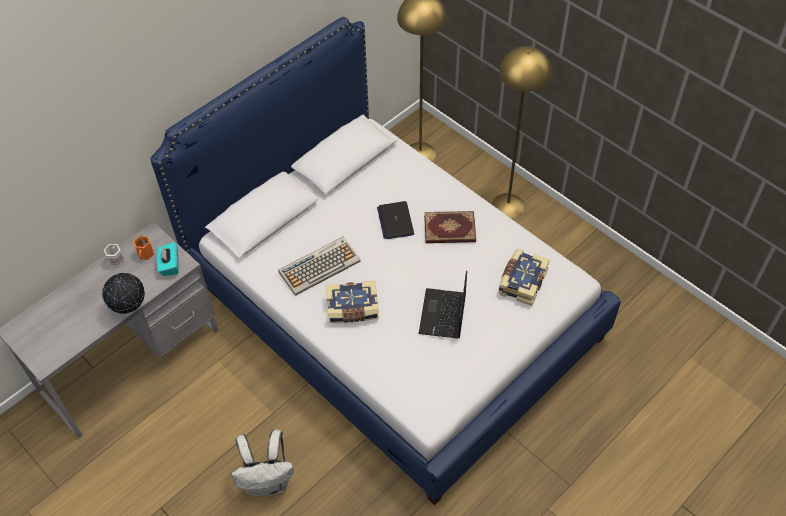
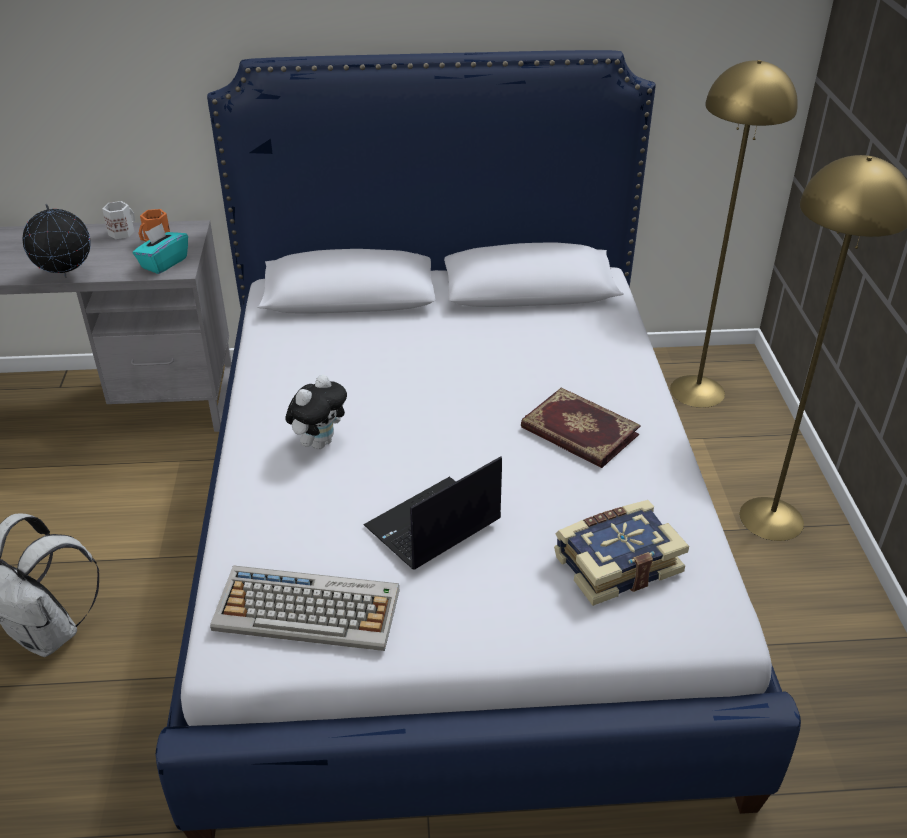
camera: 40 degrees right, 15 degrees down
(320, 266) = (345, 373): keyboard -> keyboard (309, 609)
(353, 309) = (319, 442): book -> plush toy
(395, 221) = (511, 381): laptop -> none

